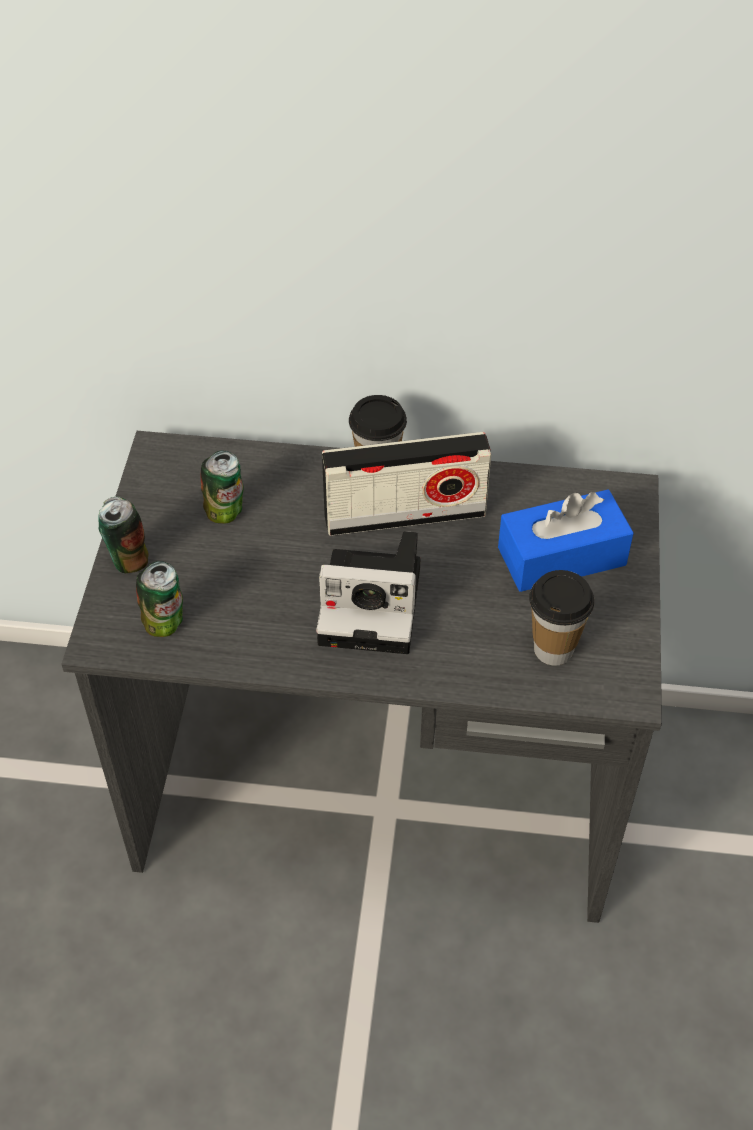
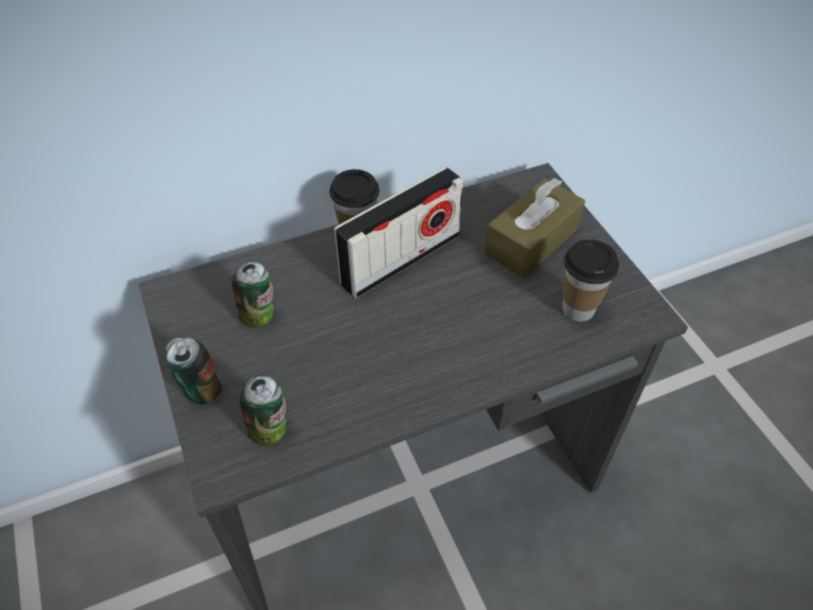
camera: 30 degrees left, 0 degrees up
(375, 603) = (428, 334): camera -> none
(561, 556) = (531, 241): blue tissue box -> brown tissue box

